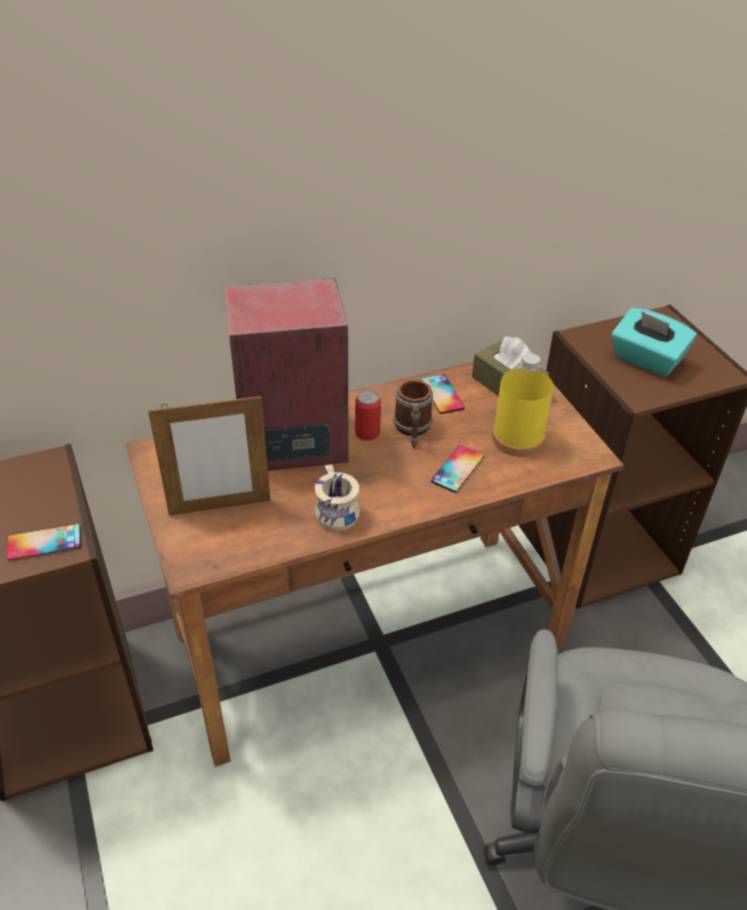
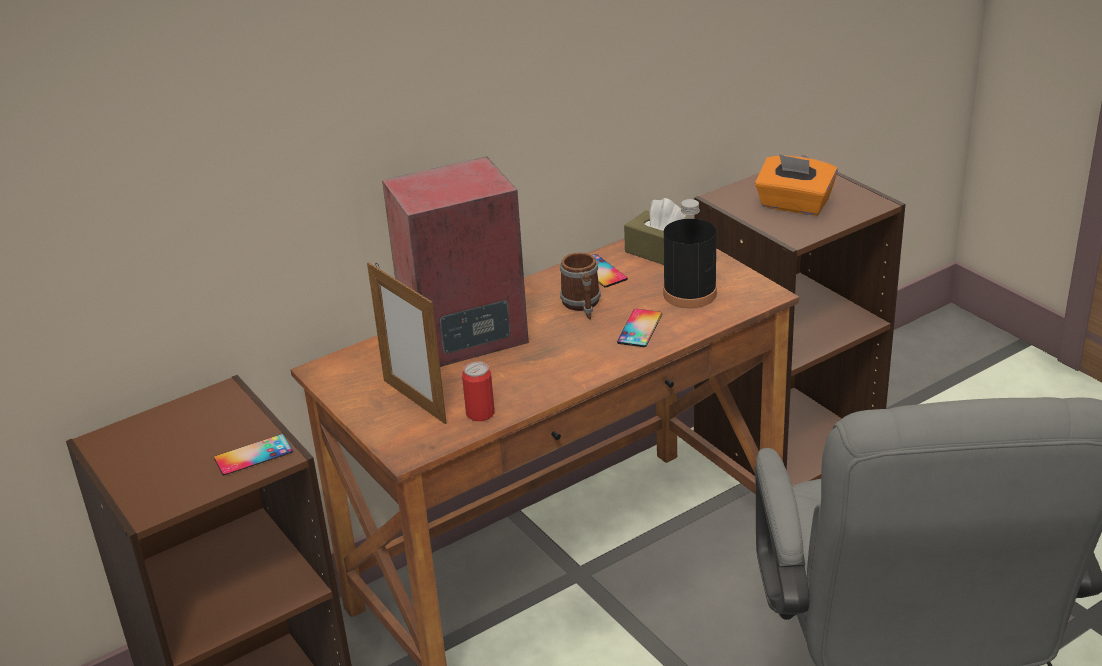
camera: 10 degrees left, 10 degrees down
(220, 507) = (414, 401): picture frame -> picture frame turned 75 degrees clockwise
(332, 511) = (529, 383): beige mug -> none
(367, 433) = (537, 316): can -> can (480, 413)
(518, 438) = (689, 294): yellow bottle -> black bottle
(646, 360) = (794, 205): turquoise tissue box -> orange tissue box

